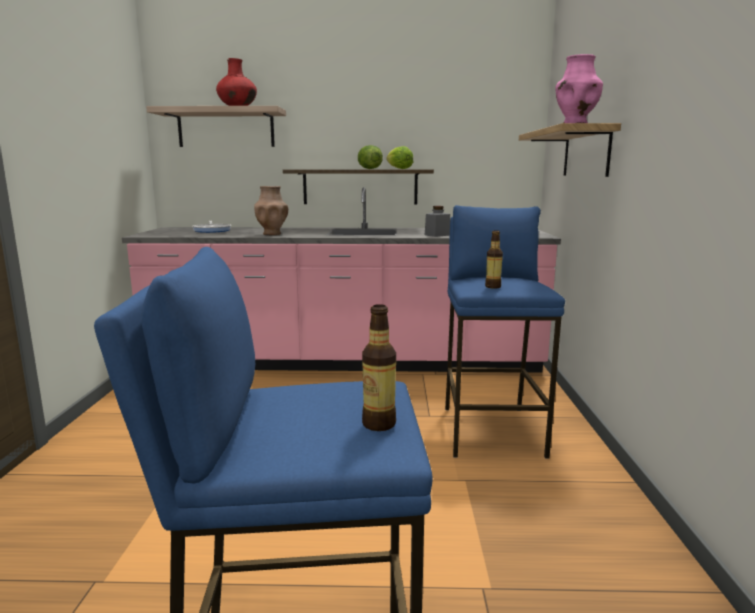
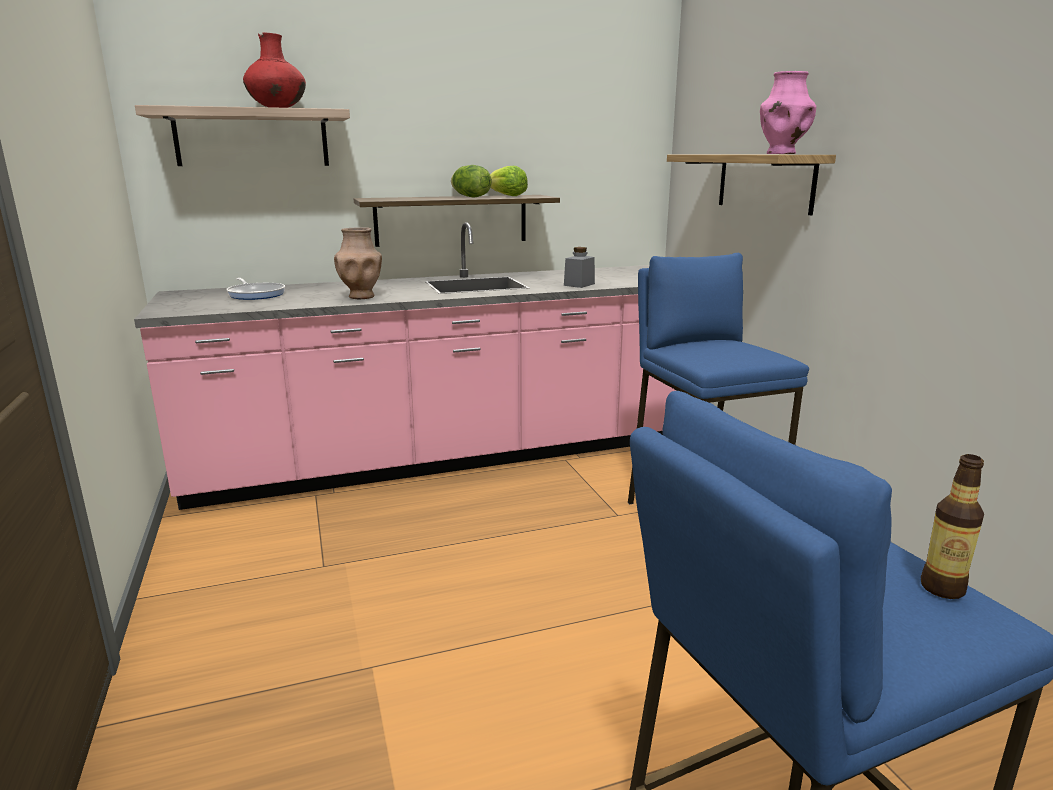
camera: 20 degrees left, 5 degrees up
(493, 287) = (727, 358): bottle -> none

